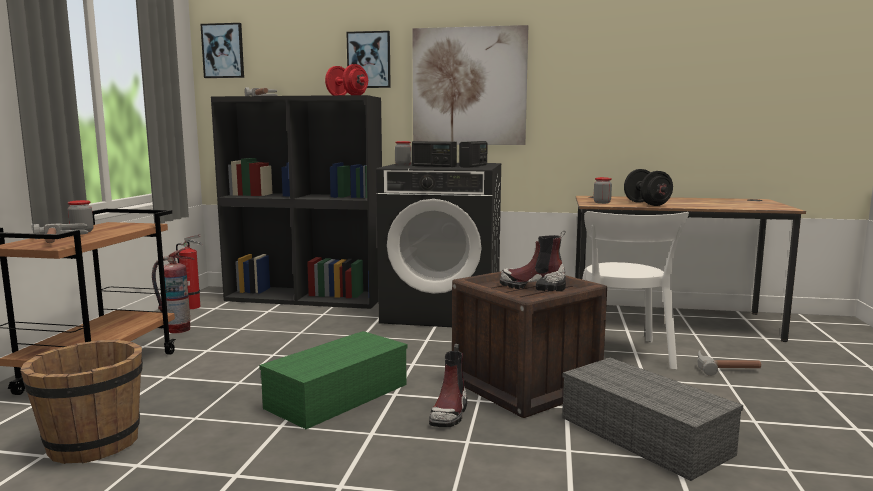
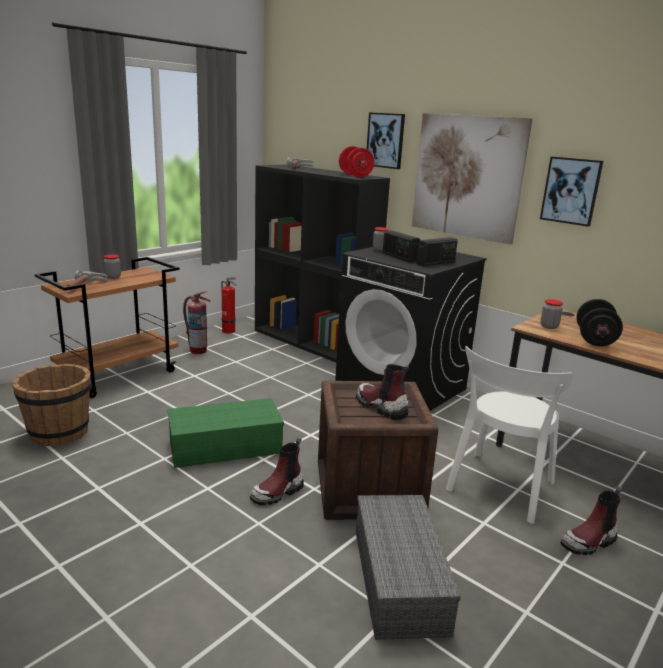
camera: 30 degrees right, 10 degrees up
(223, 51) = (282, 121): picture -> picture (571, 191)
(725, 368) = (589, 542): hammer -> boot

